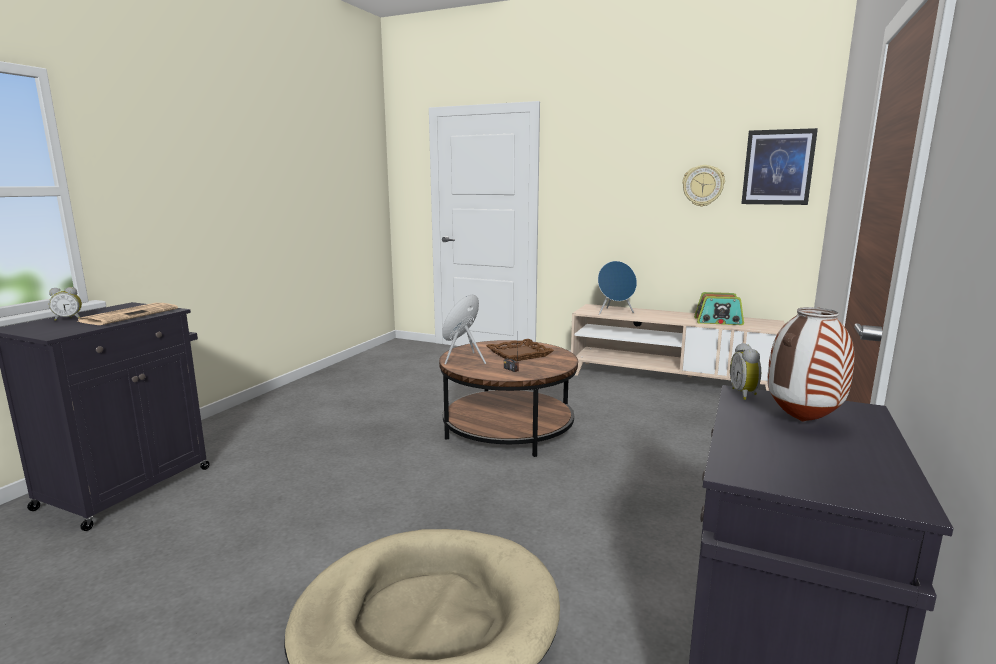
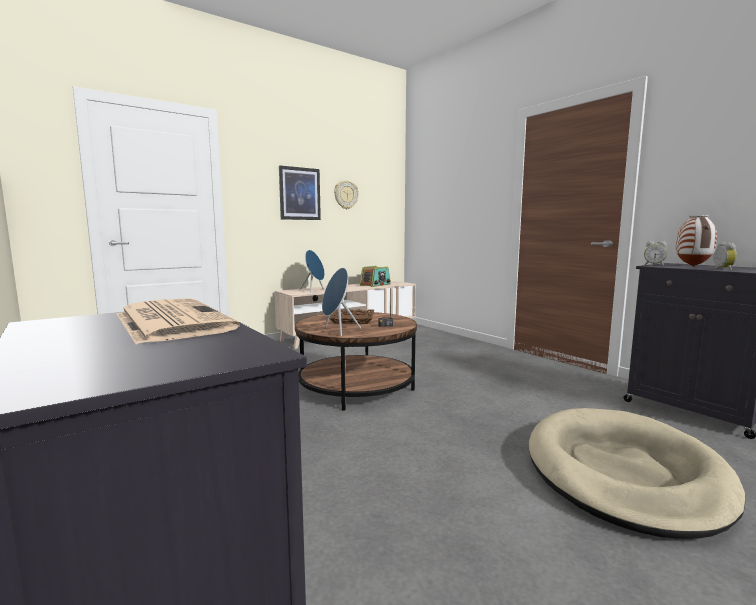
camera: 60 degrees left, 5 degrees down
(69, 319) = (74, 350): alarm clock -> alarm clock (721, 269)
(778, 167) = (382, 185): picture -> picture (299, 193)

